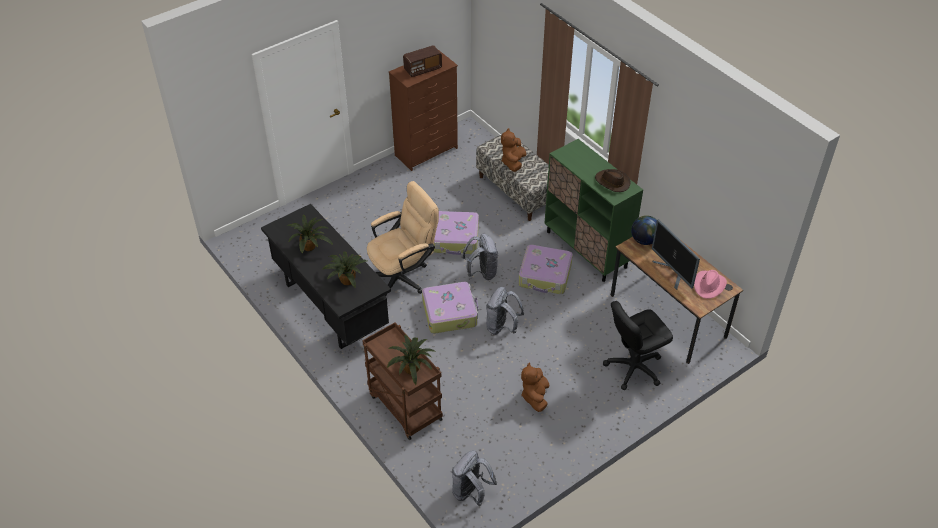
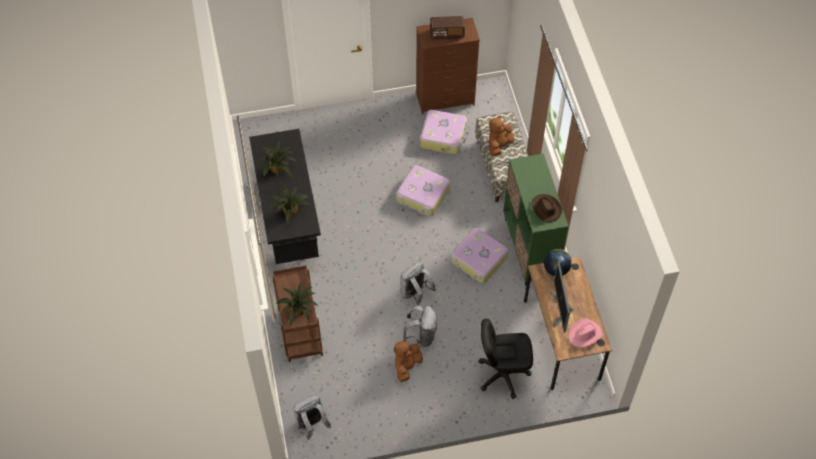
camera: 25 degrees right, 10 degrees up
(403, 276) = (361, 214): beige office chair -> none
(450, 312) = (380, 263): suitcase -> suitcase (443, 136)
(482, 272) = (427, 236): grey backpack -> grey backpack (421, 336)

